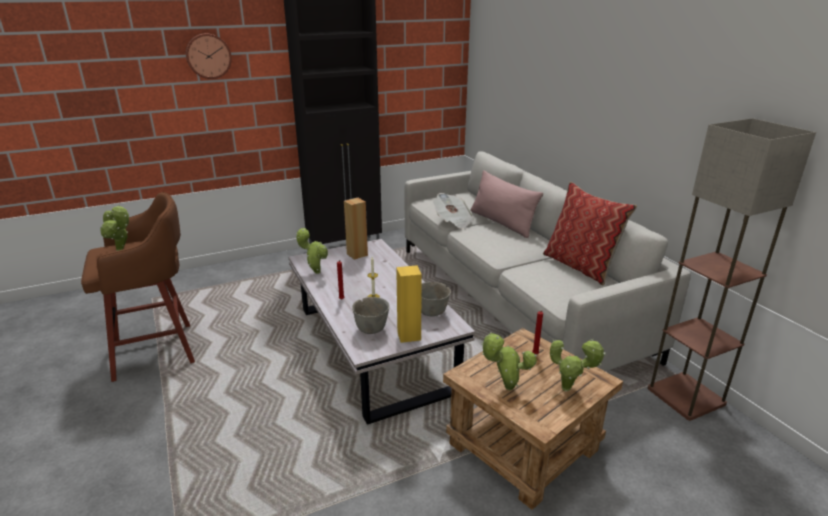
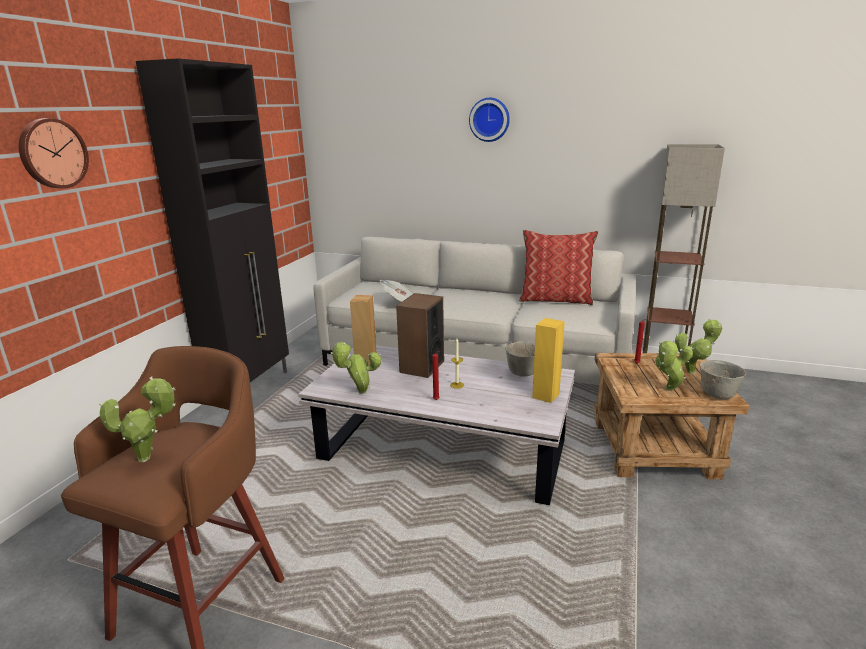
camera: 45 degrees left, 5 degrees down
(371, 329) = (510, 406): grey bowl -> grey bowl (716, 395)
(381, 273) = (421, 366): none -> speaker
(502, 223) = (444, 292): pink pillow -> none
(590, 54) = (490, 119): none -> wall clock

